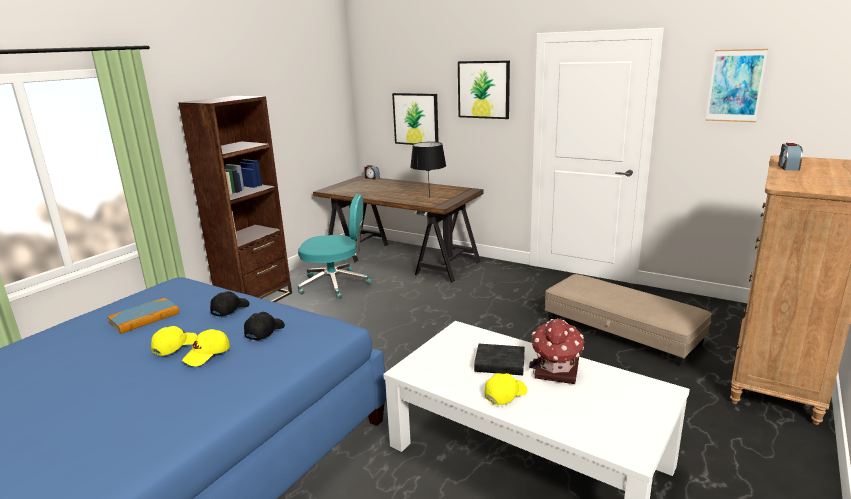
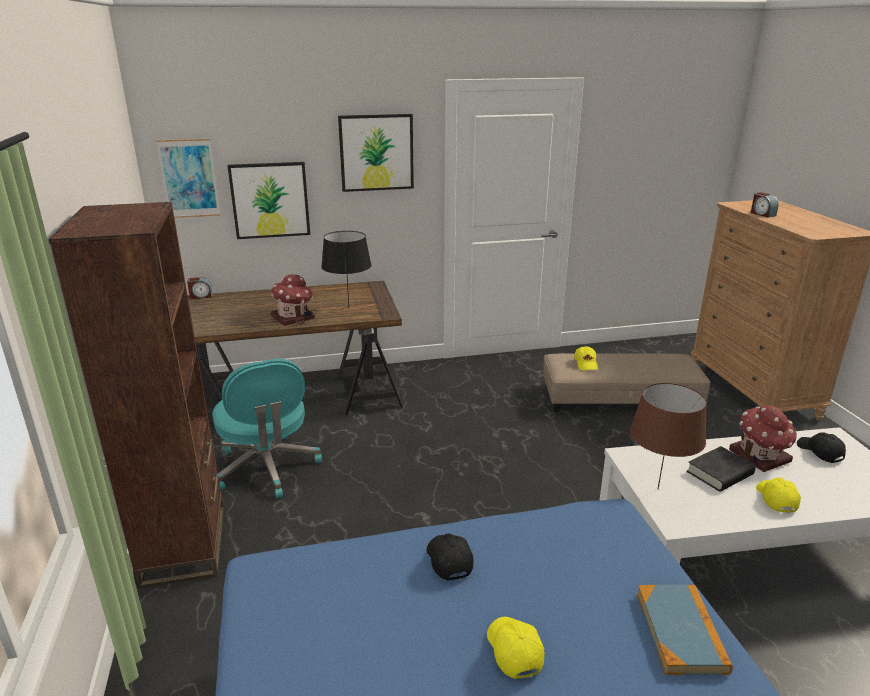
camera: 45 degrees left, 5 degrees up
(144, 318) = (359, 646): book -> book (680, 631)
(207, 355) = (580, 632): yellow cap -> yellow cap (586, 364)
(264, 331) = (565, 561): black cap -> black cap (819, 452)
(336, 284) = (267, 468): turquoise office chair -> turquoise office chair turned 105 degrees clockwise
(391, 196) = (294, 317): none -> toy house
(437, 352) = (658, 489): none -> brown table lamp
(735, 86) = (644, 136): picture -> picture (189, 178)

